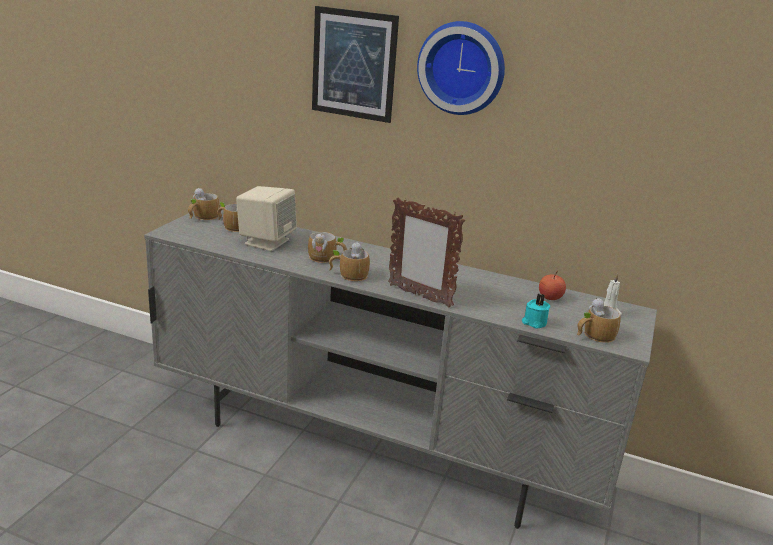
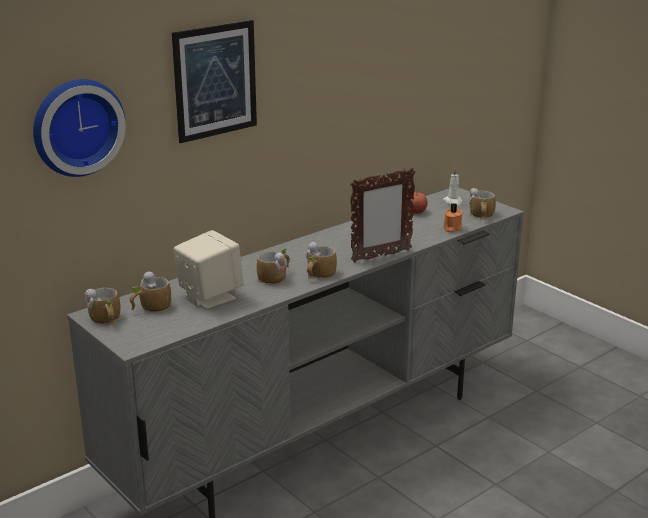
camera: 60 degrees left, 0 degrees up
(462, 68) = (308, 51): wall clock -> wall clock (76, 126)
(534, 322) = (451, 228): turquoise candle -> orange candle

